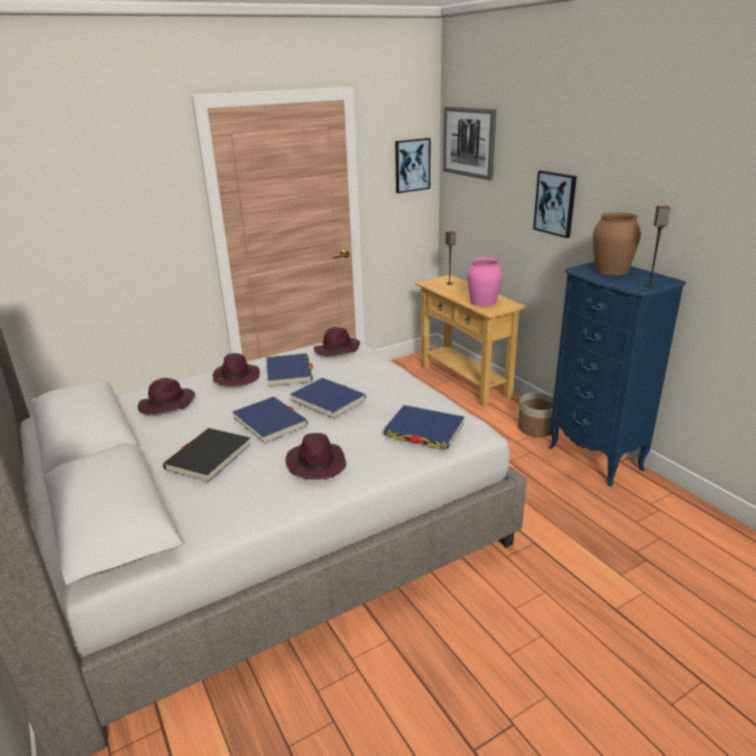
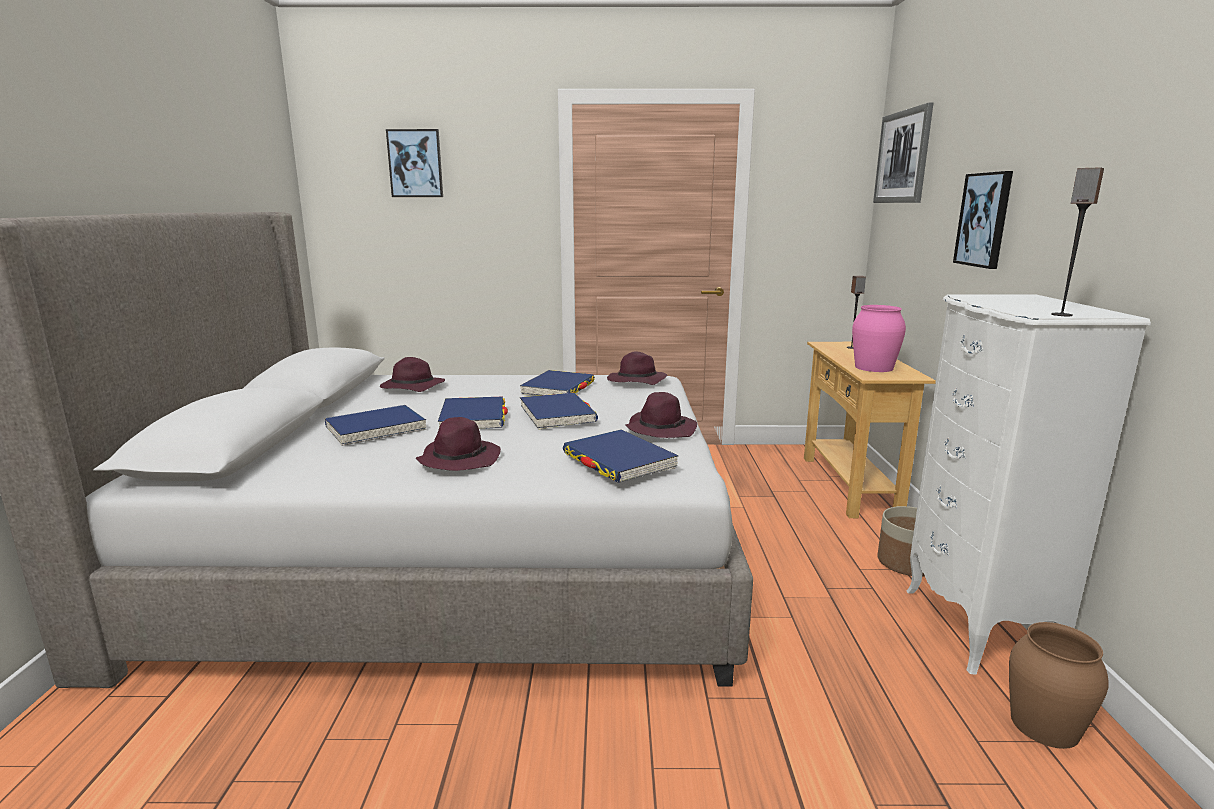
camera: 30 degrees right, 10 degrees down
(208, 457) = (376, 429): black book -> blue book
(236, 378) = (502, 382): purple hat -> purple hat (660, 429)
(412, 165) = (829, 192): picture -> picture (415, 163)
(593, 459) = (971, 628): blue dresser -> white dresser
(611, 270) = (1020, 300): brown vase -> brown vase (1044, 726)

